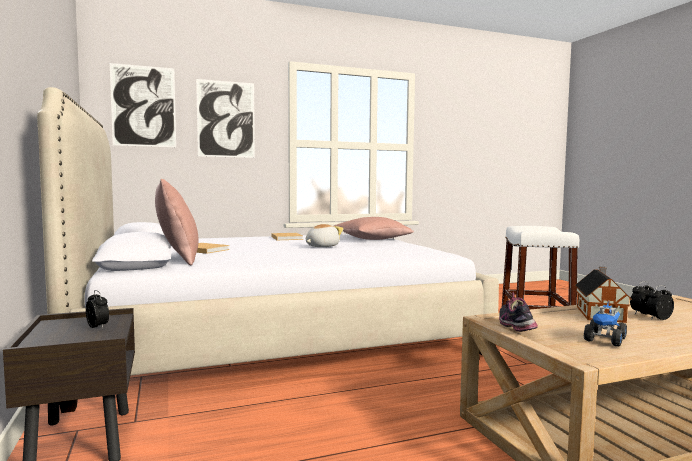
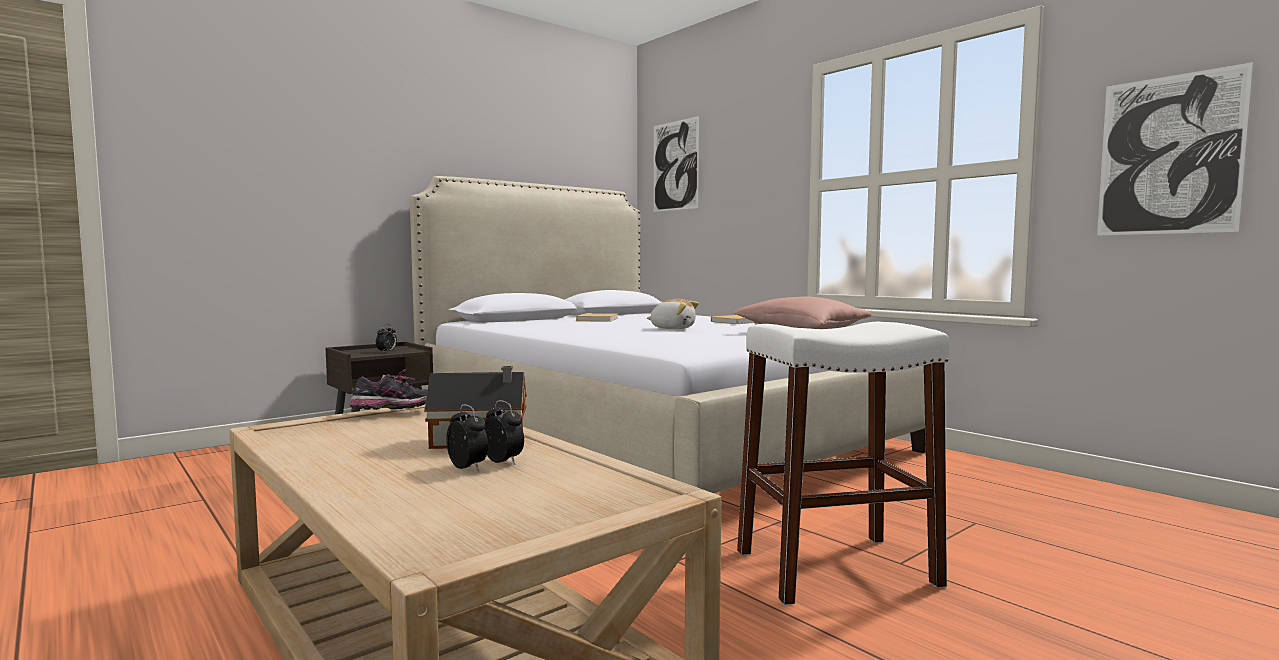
camera: 70 degrees right, 0 degrees up
(177, 259) = (532, 321): pink pillow -> none
(226, 119) = (742, 166): picture -> picture (1169, 155)
(605, 340) = (341, 439): toy truck -> none

